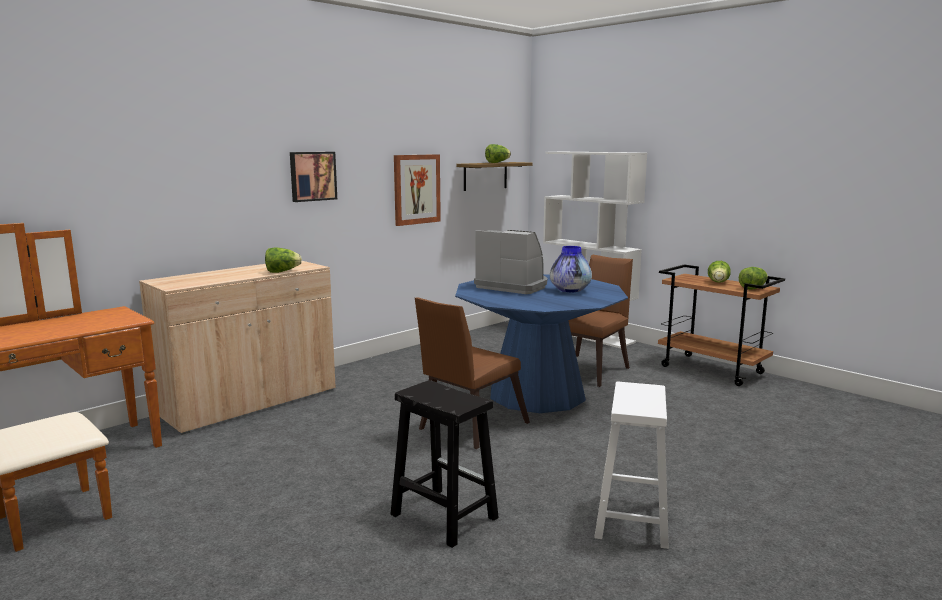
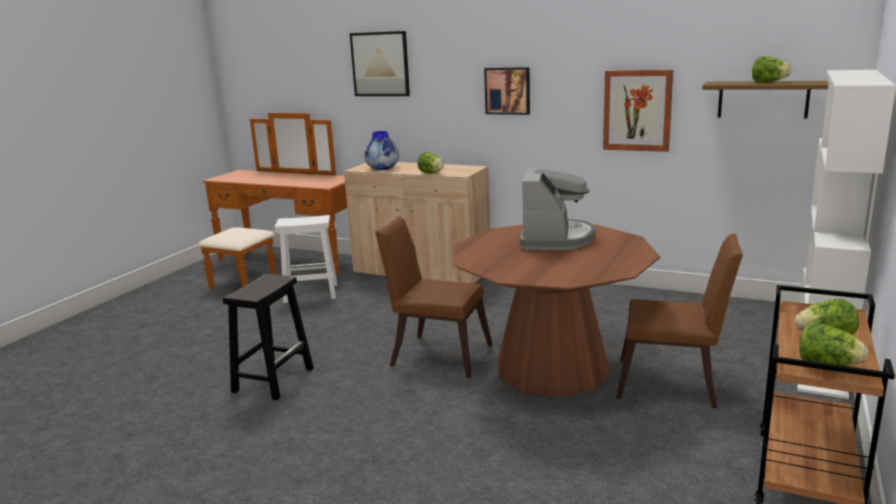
camera: 70 degrees right, 5 degrees up
(150, 146) = (380, 64): none -> picture
(537, 394) = (552, 367): blue dining table -> brown dining table
(570, 291) = (566, 261): vase -> vase (383, 169)
(632, 520) = (290, 461): white stool -> white stool (310, 293)

